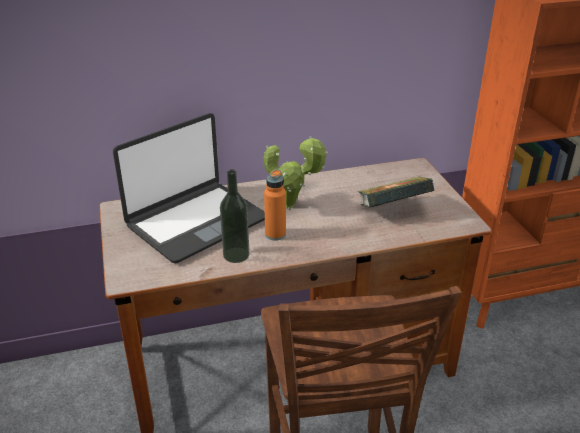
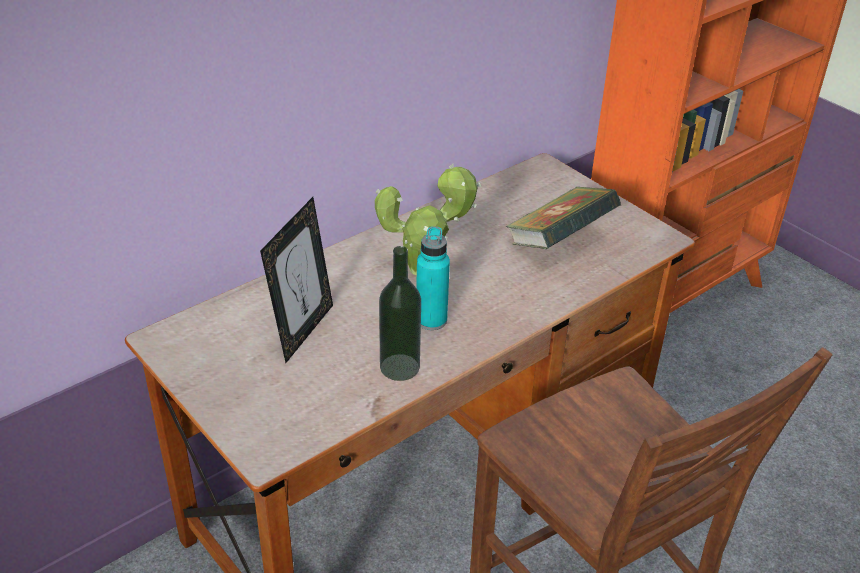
camera: 25 degrees left, 5 degrees up
(196, 222) = (303, 331): laptop -> picture frame
(275, 234) = (431, 320): orange bottle -> turquoise bottle

